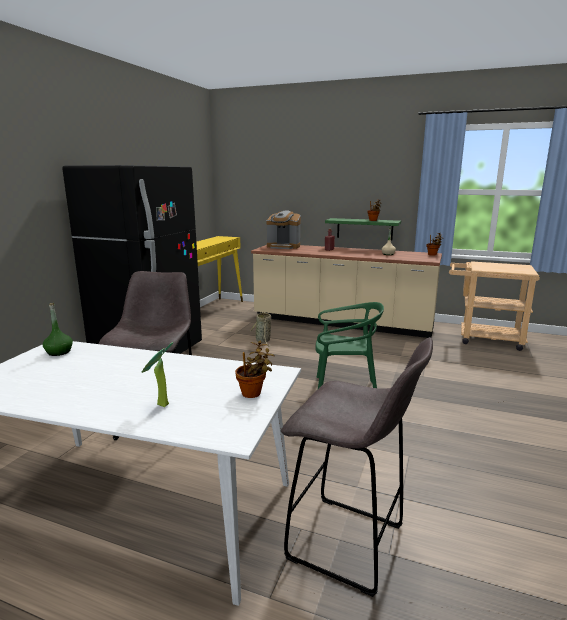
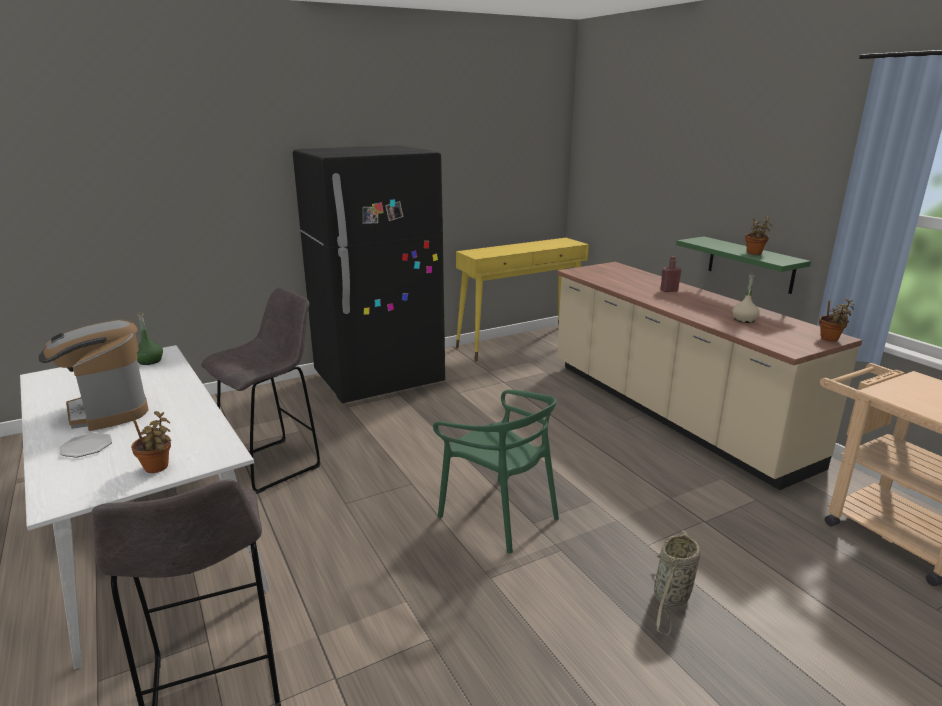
camera: 40 degrees right, 5 degrees up
(160, 406) = (87, 446): potted plant -> plate
(263, 341) = (517, 405): basket -> basket (671, 599)
(283, 247) = (615, 272): coffee machine -> coffee machine (107, 410)

